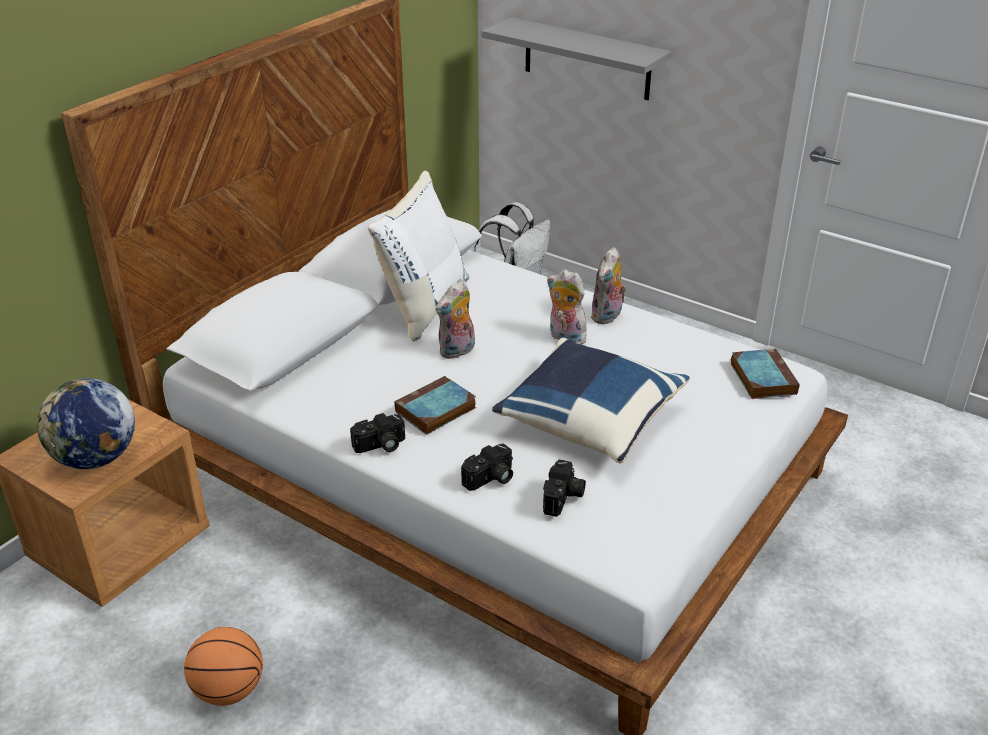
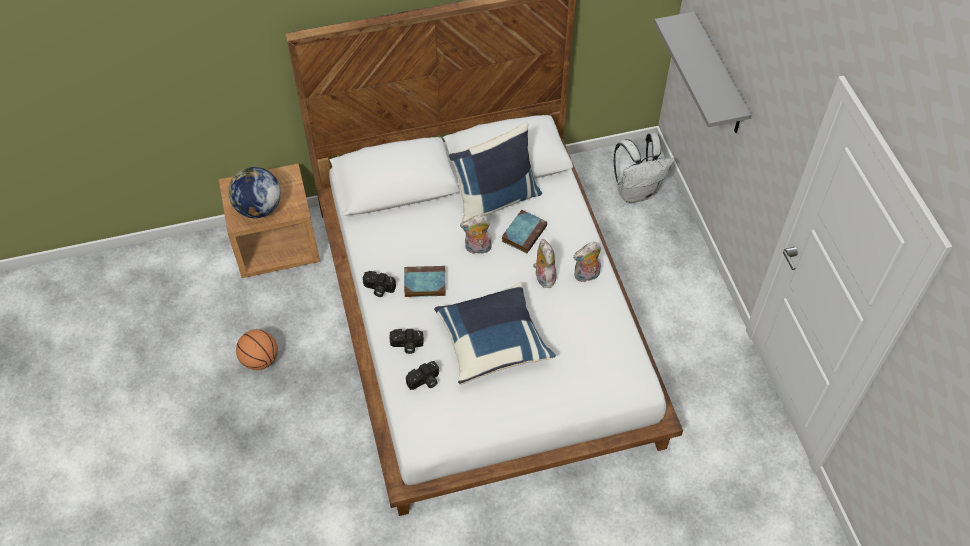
camera: 40 degrees right, 20 degrees up
(423, 304) = (495, 200): white pillow -> blue pillow
(761, 377) = (617, 379): book -> book (524, 233)

